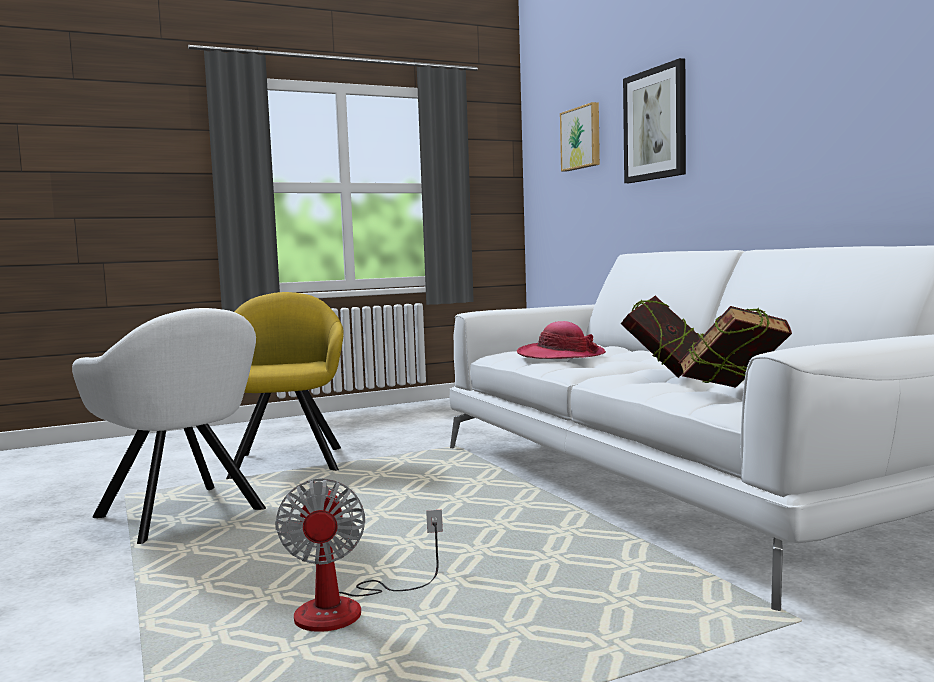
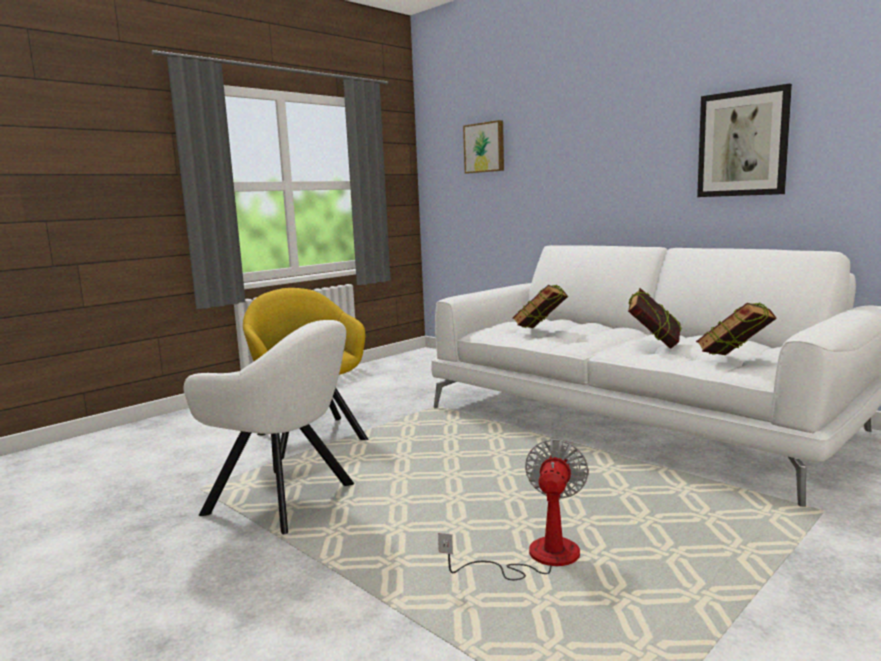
camera: 20 degrees left, 5 degrees up
(349, 608) = (536, 558): fan -> fan turned 135 degrees counterclockwise
(560, 355) = (540, 331): hat -> book
(655, 124) = (562, 143): picture -> picture (743, 144)

